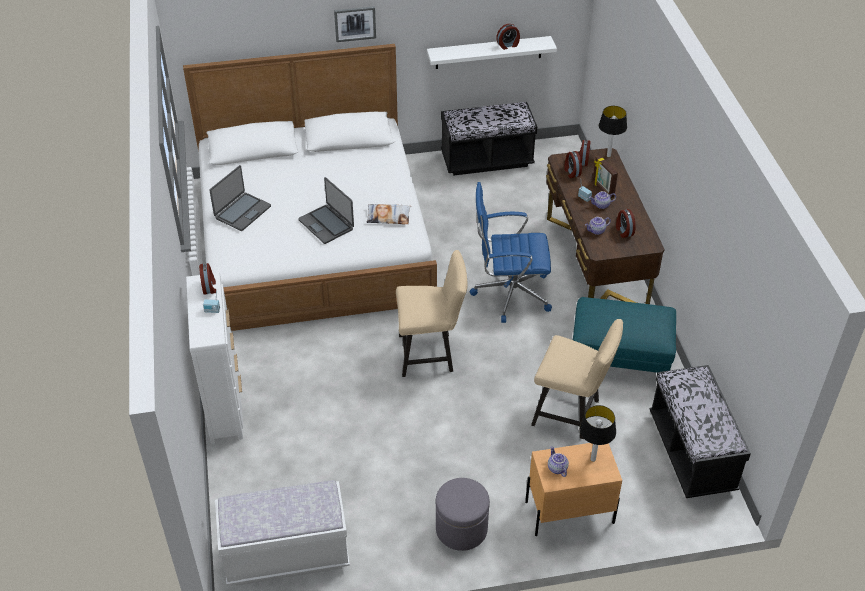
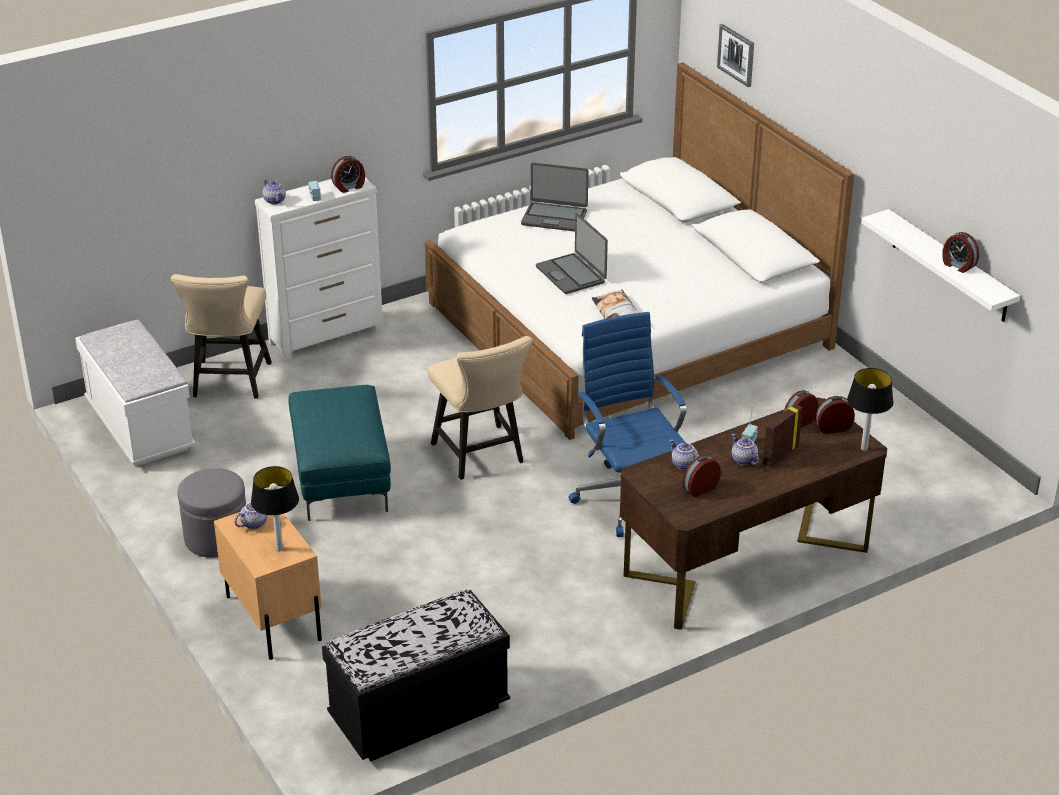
camera: 70 degrees right, 10 degrees down
(201, 336) = (274, 200): none -> teapot
(326, 224) = (571, 274): laptop -> laptop turned 60 degrees counterclockwise
(355, 23) = (828, 119): picture -> picture (736, 55)
(487, 160) = (895, 422): black bench -> none
(571, 413) = (438, 590): beige chair -> beige chair (229, 383)
(619, 358) = (564, 617): turquoise ottoman -> turquoise ottoman (340, 478)

